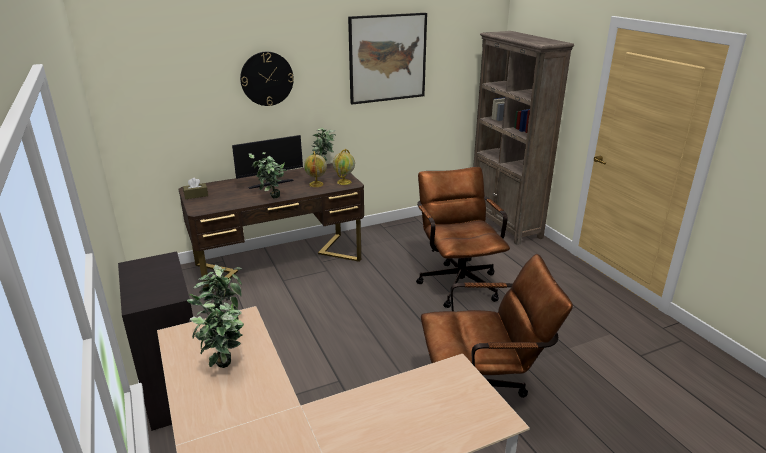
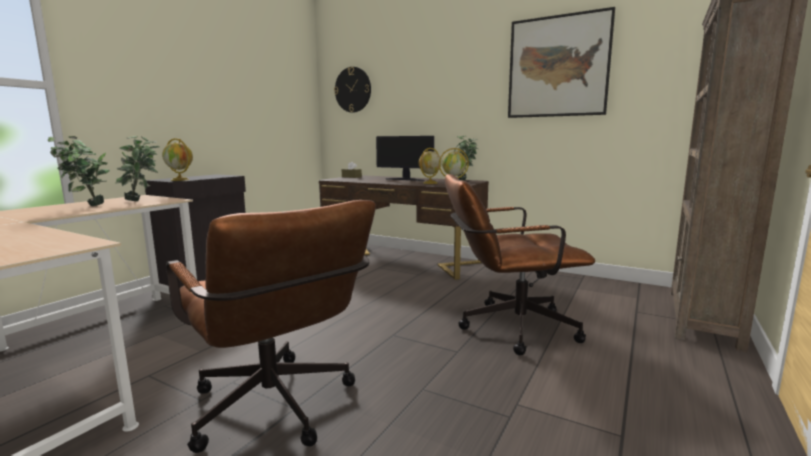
camera: 55 degrees right, 15 degrees down
(170, 292) = (180, 180): none -> globe
(267, 79) = (430, 88): wall clock -> wall clock (353, 89)
(271, 199) = (378, 182): potted plant -> none
(457, 281) = (507, 327): brown office chair -> brown office chair turned 135 degrees counterclockwise

